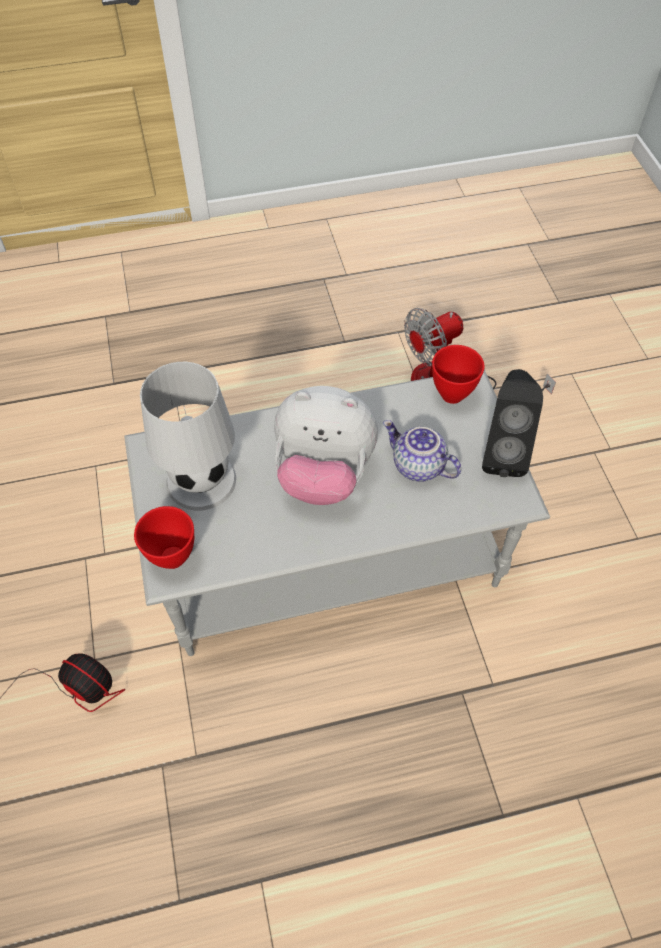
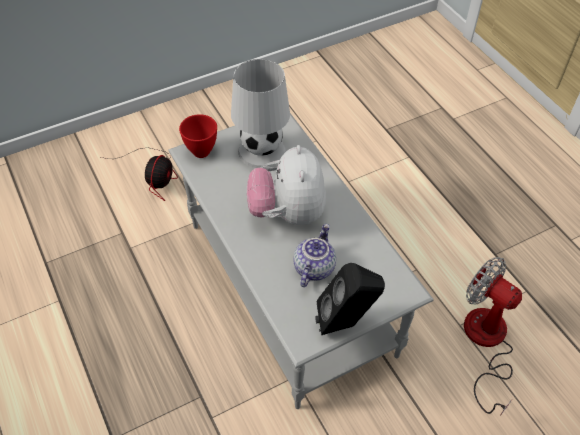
camera: 75 degrees right, 5 degrees down
(452, 396) = (391, 280): red bowl -> none

